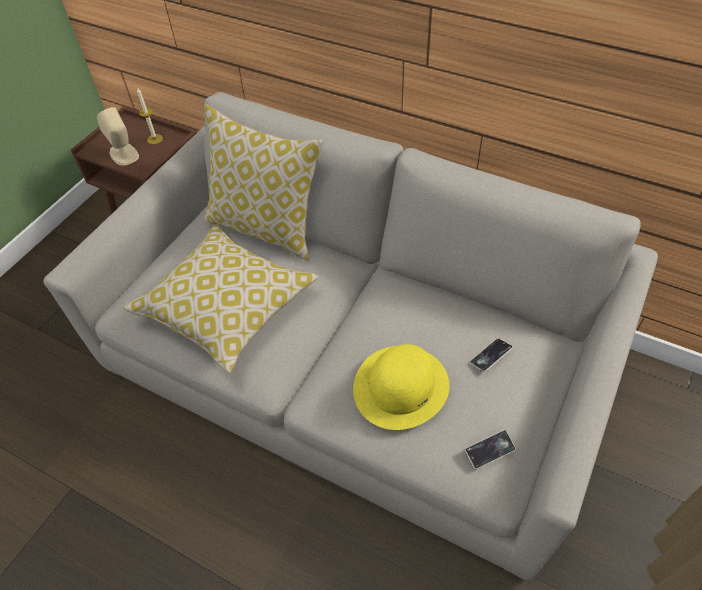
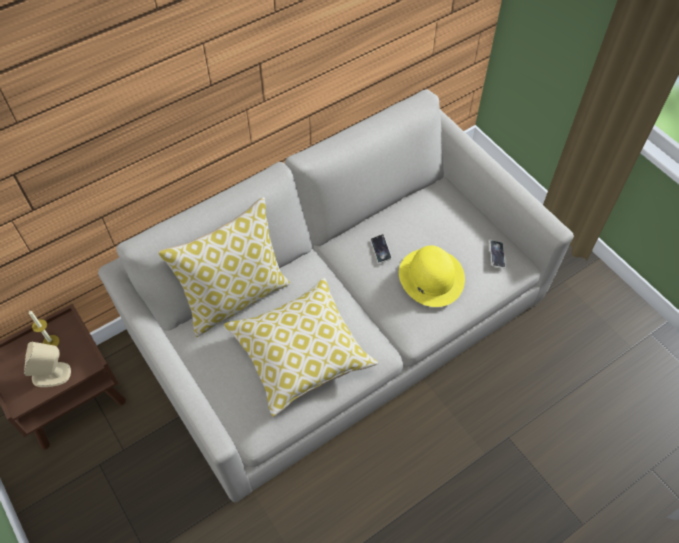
camera: 65 degrees left, 5 degrees up
(490, 356) = (435, 221): phone -> phone (380, 250)

